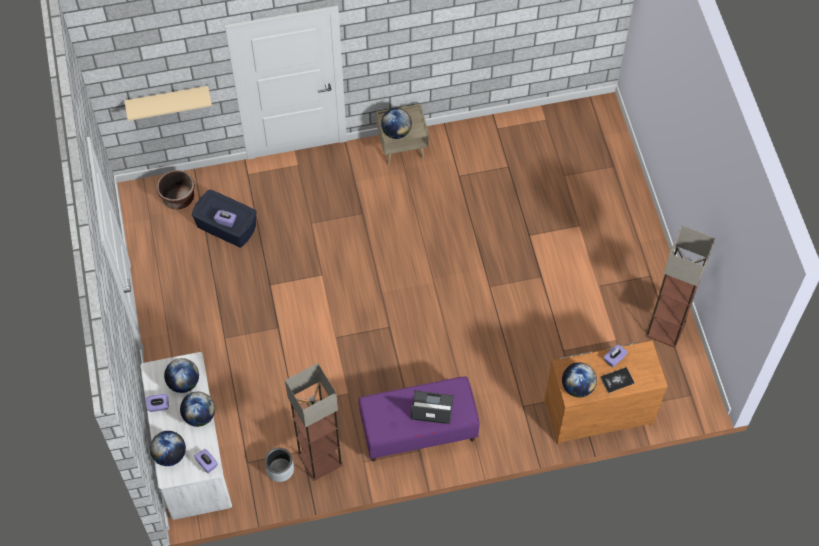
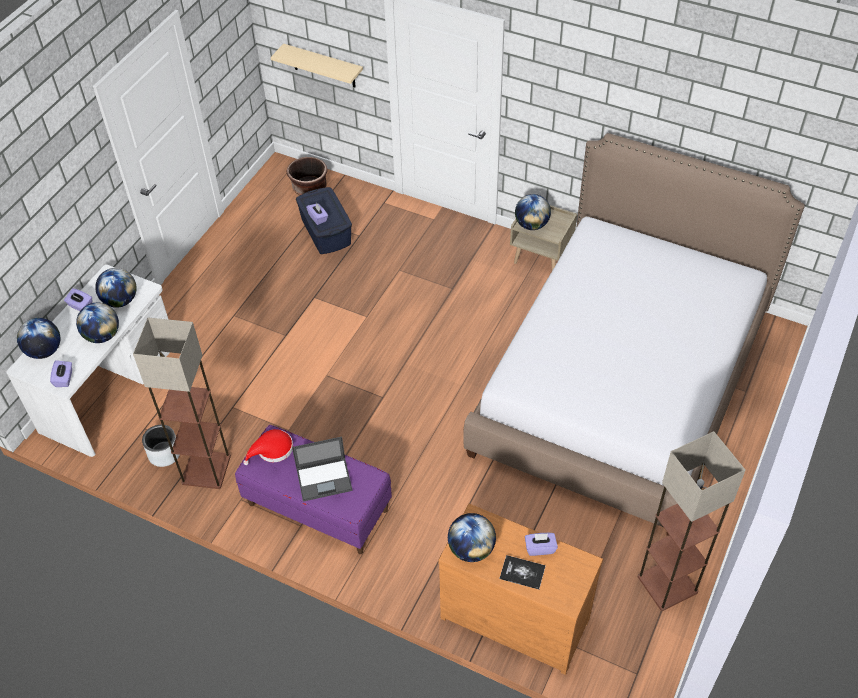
camera: 40 degrees right, 10 degrees down
(379, 413) = (272, 450): none -> red hat
(431, 407) = (325, 479): laptop -> laptop turned 120 degrees clockwise
(534, 211) = (621, 383): none -> bed

